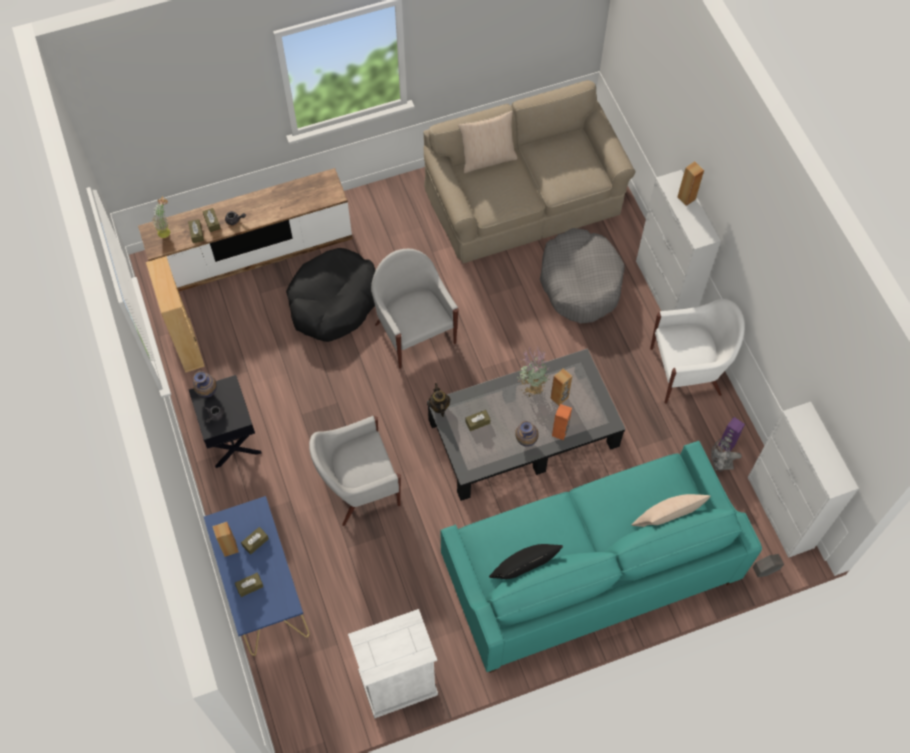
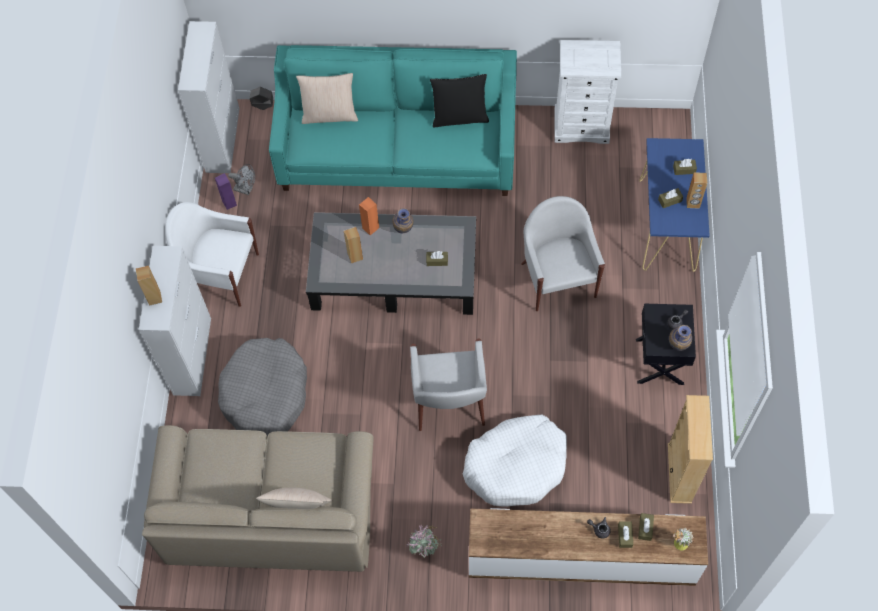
camera: 155 degrees left, 0 degrees up
(333, 302) = (516, 465): black dog bed -> white dog bed
(358, 487) = (558, 278): white armchair -> white armchair turned 105 degrees counterclockwise
(439, 406) = (464, 286): teapot -> none
(532, 385) = (373, 275): potted plant -> potted plant (425, 549)

